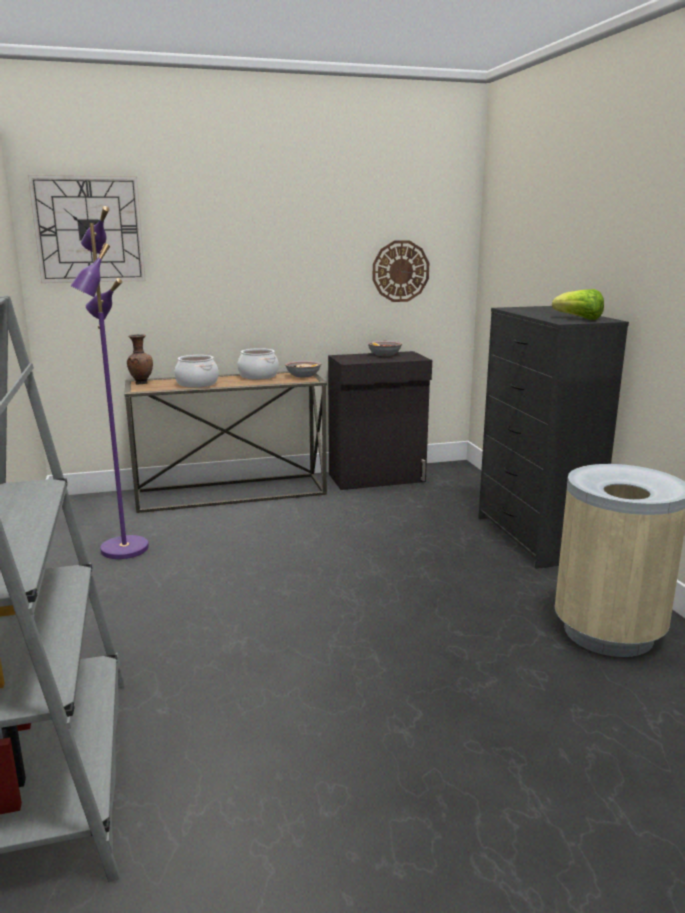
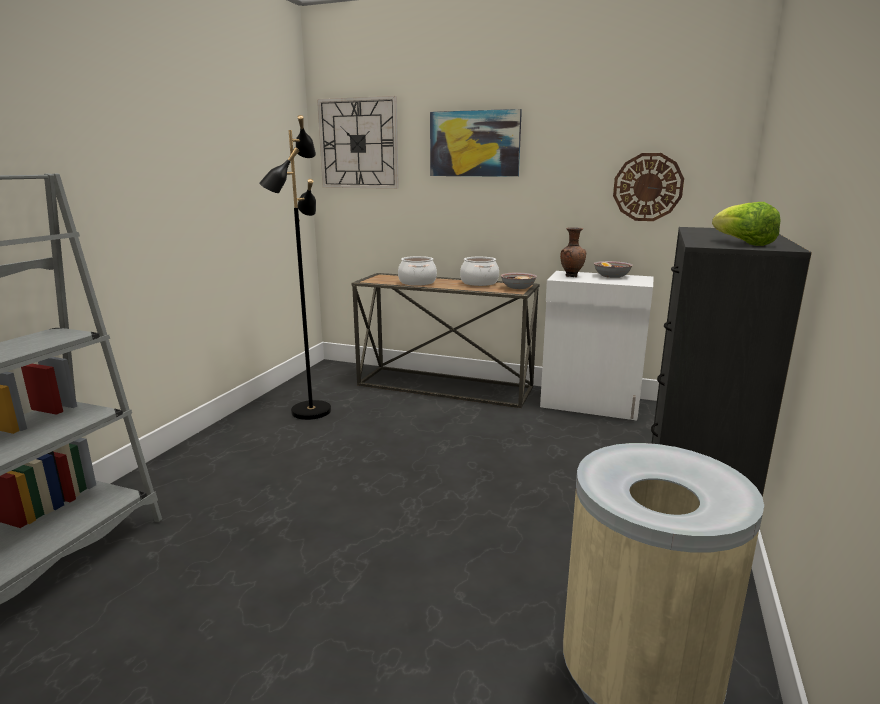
camera: 35 degrees right, 0 degrees up
(123, 549) = (310, 411): purple floor lamp -> black floor lamp
(141, 383) = (381, 276): brown vase -> brown vase (571, 276)
(233, 231) = (474, 144): none -> picture
(378, 478) = (590, 404): black cabinet -> white cabinet

